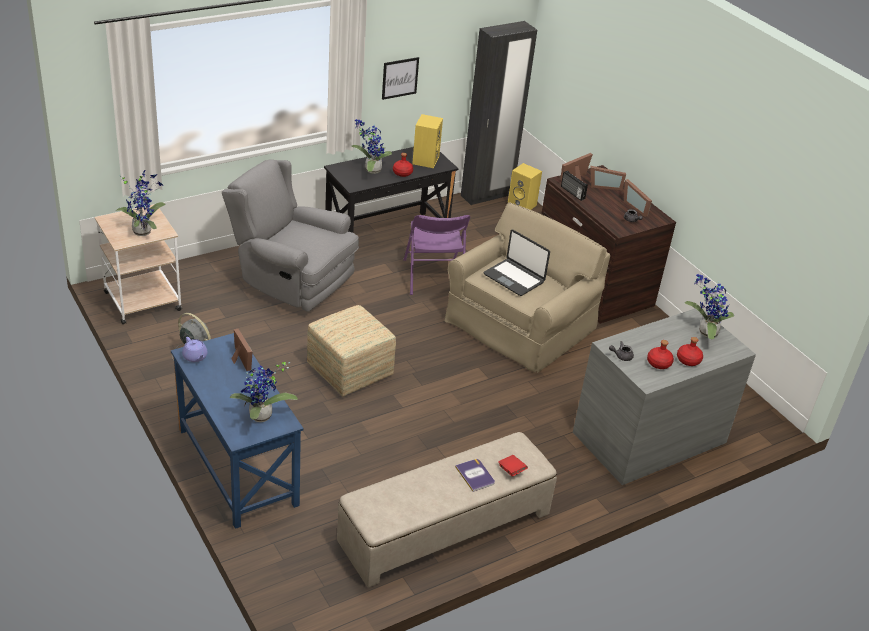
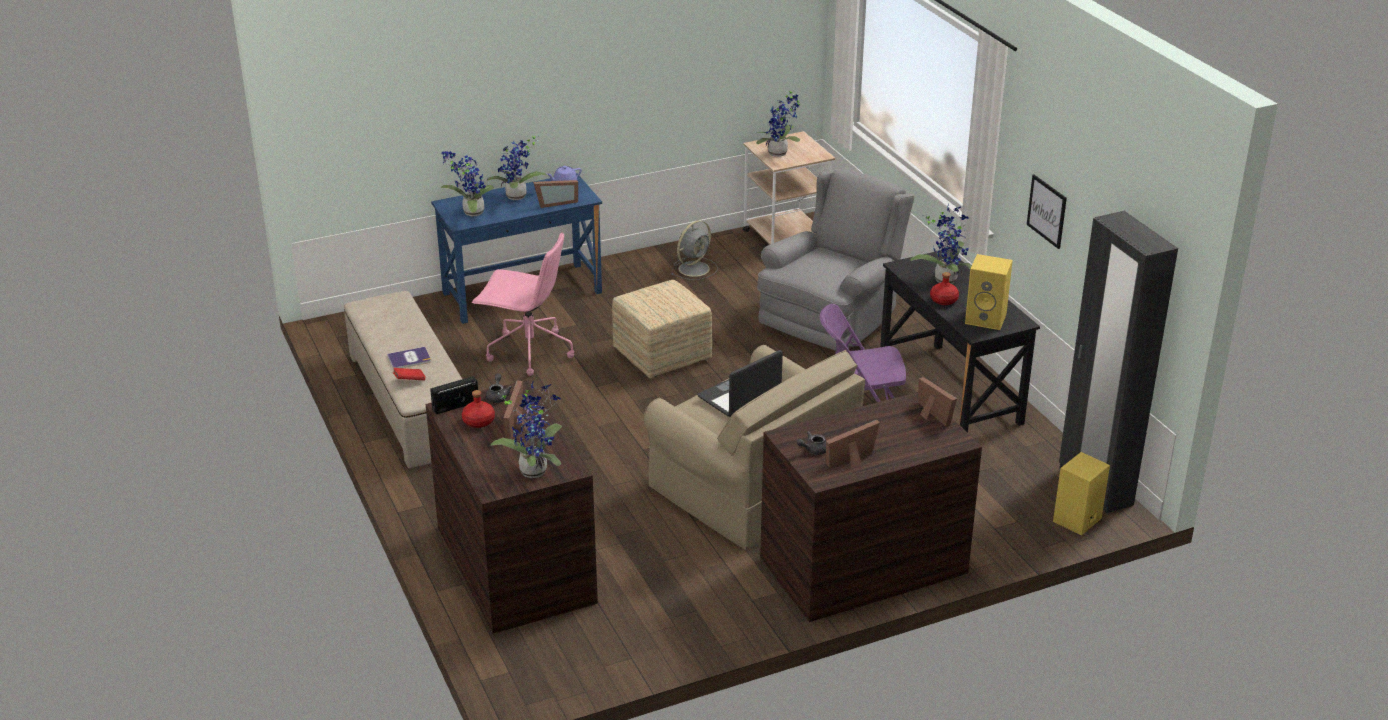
camera: 100 degrees right, 5 degrees down
(227, 387) = (517, 197): none -> potted plant
(349, 455) = (526, 352): none -> pink office chair
(572, 193) = (885, 407): radio -> radio (455, 405)
(604, 186) = (913, 439): picture frame -> picture frame (519, 426)
(649, 437) = (515, 564): grey dresser -> brown dresser
(688, 360) = (479, 445): red bottle -> none

